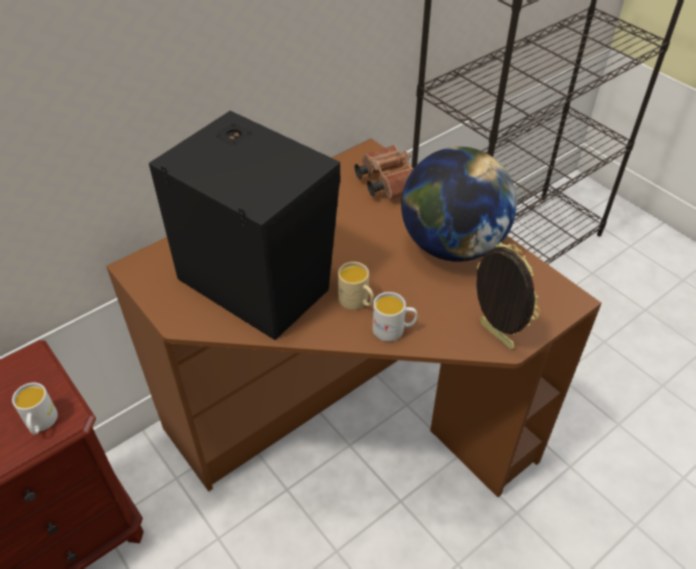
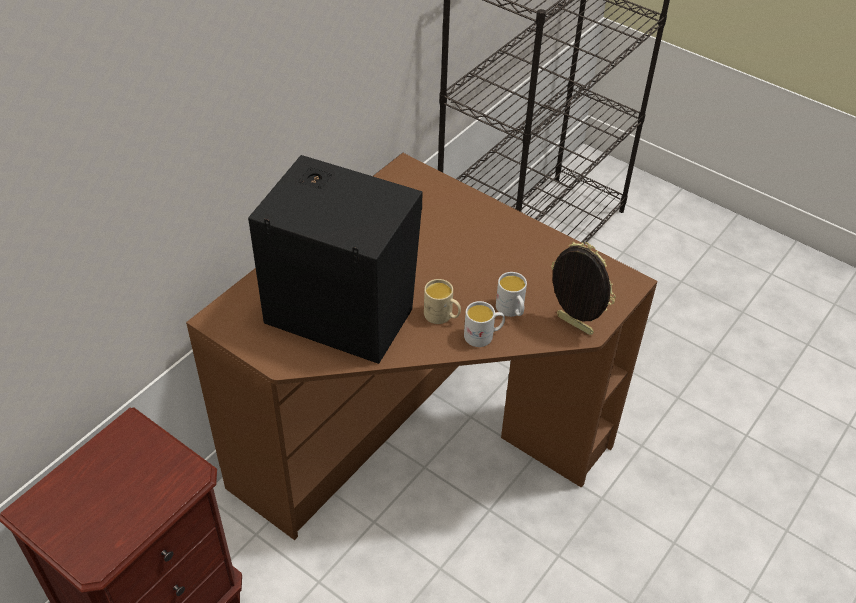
camera: 15 degrees left, 0 degrees up
(41, 423) = (168, 483): white mug -> white mug (512, 310)
(386, 182) = (432, 196): brown binoculars -> none
(451, 245) = (512, 249): globe -> none

